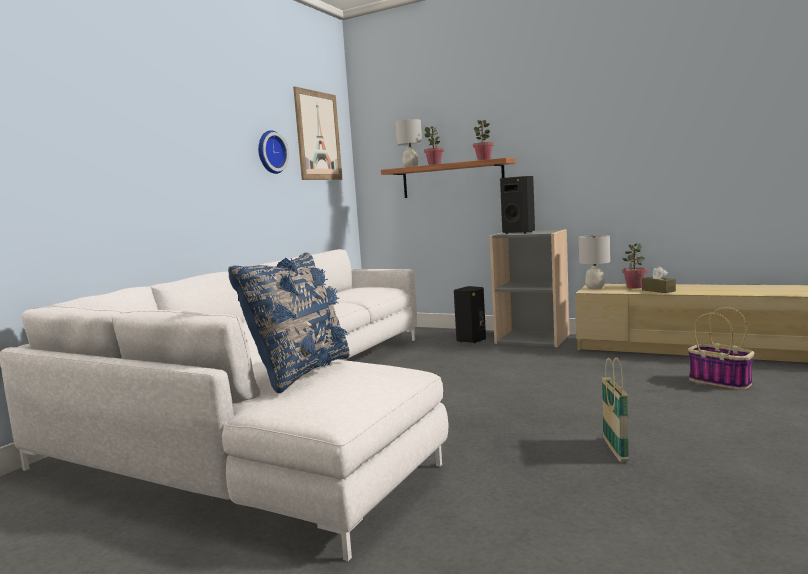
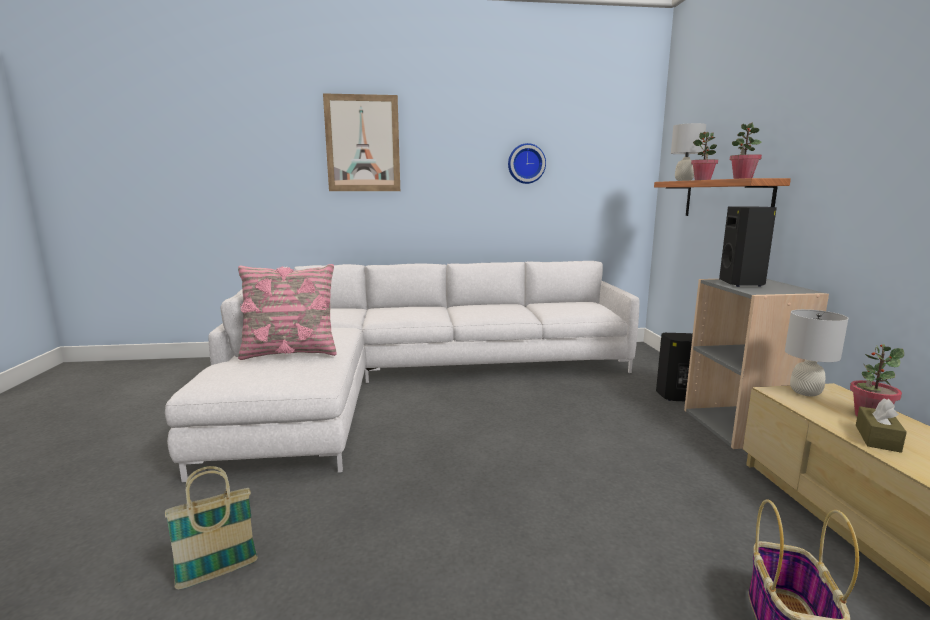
camera: 55 degrees right, 5 degrees up
(302, 373) = (290, 354): blue pillow -> pink pillow
(318, 136) = (601, 144): picture -> picture (363, 144)
(615, 450) = (428, 563): basket -> basket (218, 573)

